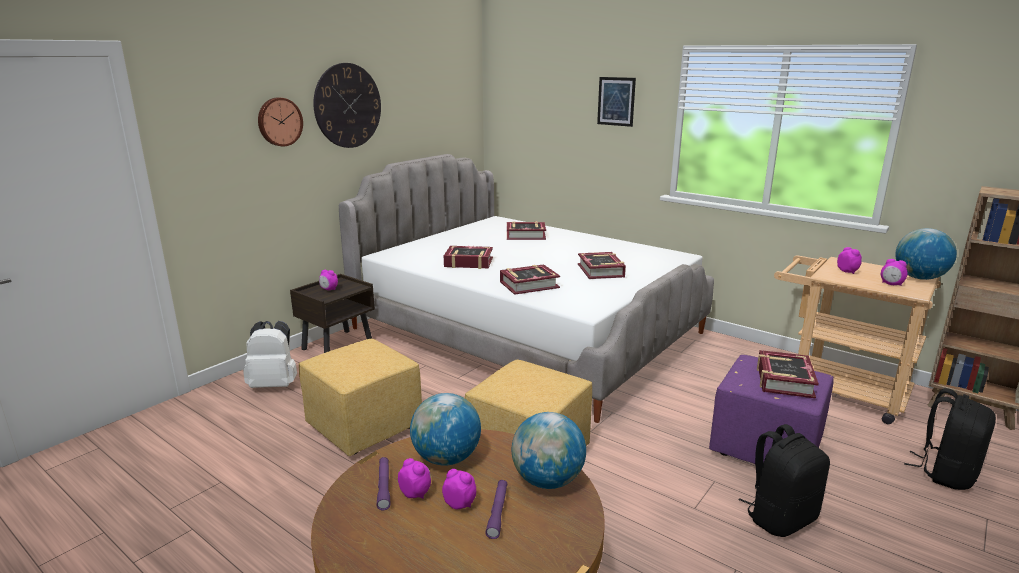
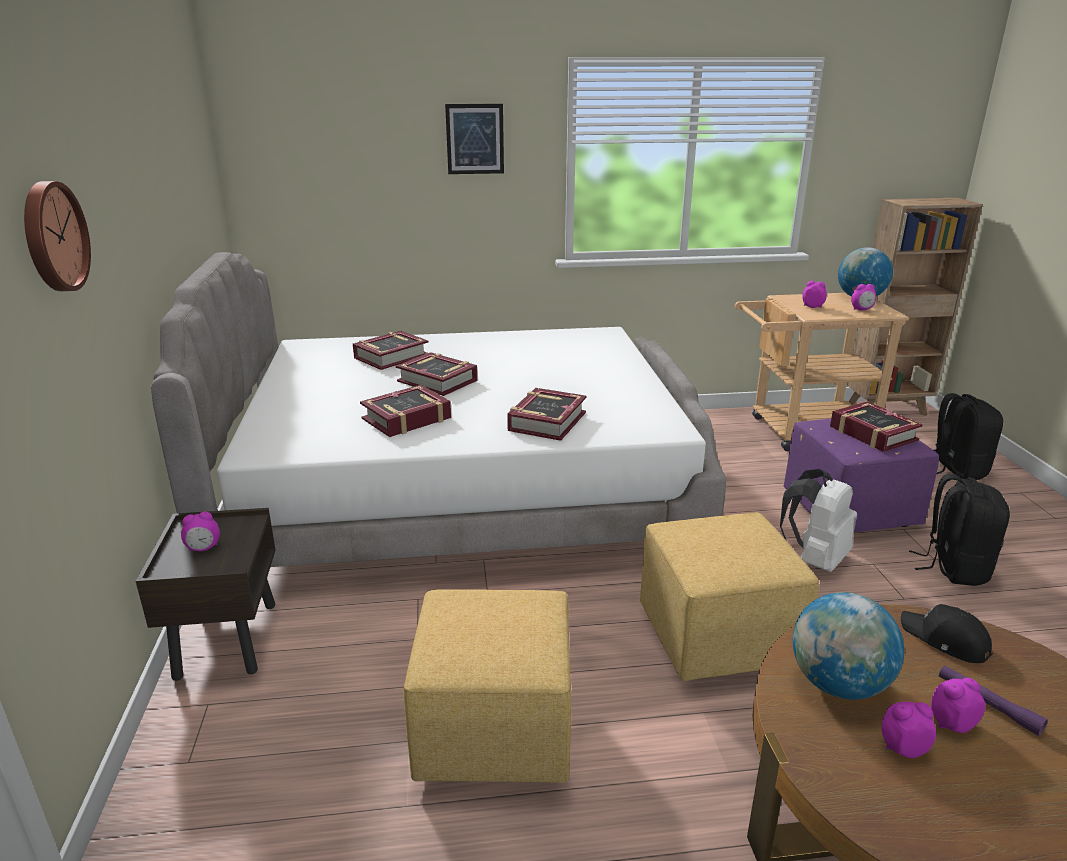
camera: 45 degrees left, 5 degrees up
(275, 384) = (234, 764): white backpack -> white backpack (814, 559)
(348, 106) = (116, 185): wall clock -> none
(384, 487) = (867, 767): purple flashlight -> none
(547, 480) = (944, 640): globe -> black cap
(601, 271) = (576, 375): book -> book (437, 381)

